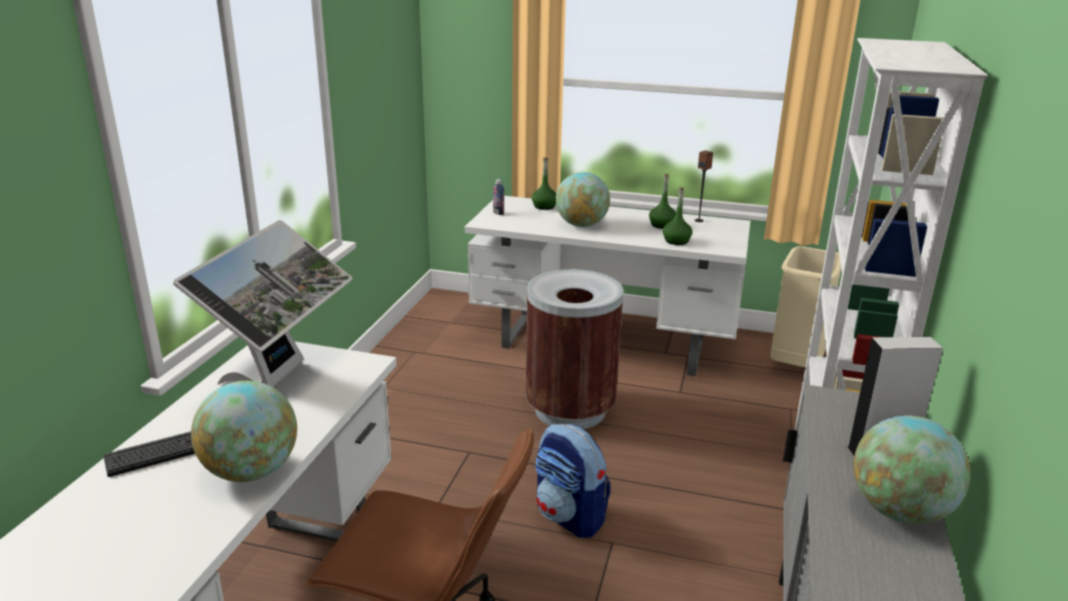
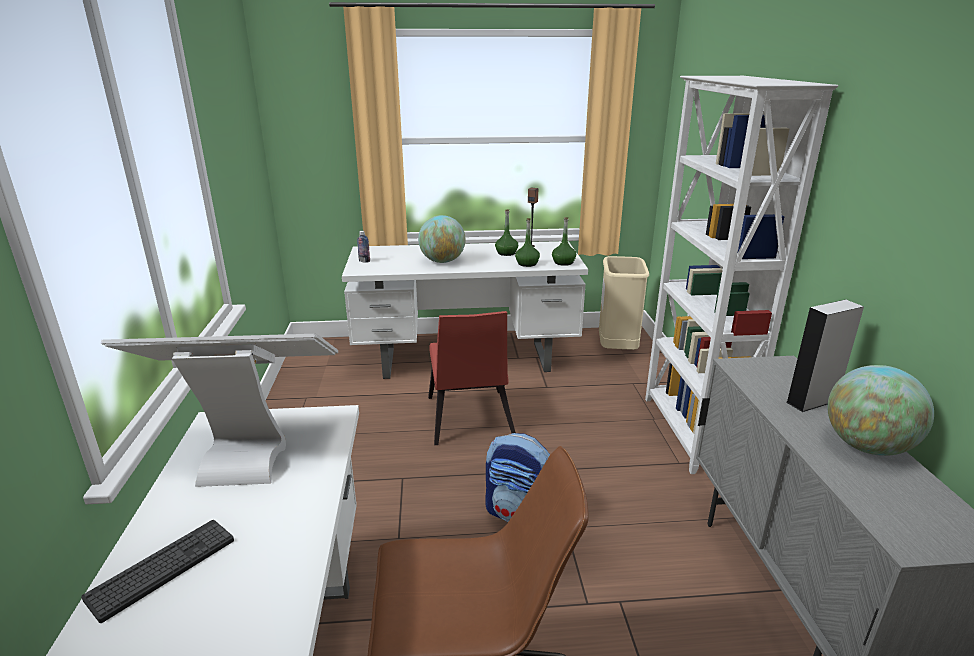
camera: 20 degrees left, 0 degrees up
(251, 472) = (281, 566): globe -> none
(280, 377) = (249, 450): monitor -> monitor turned 90 degrees counterclockwise
(544, 206) = (400, 251): green bottle -> green bottle (563, 262)
(569, 410) = (469, 420): brown trash can -> red chair

